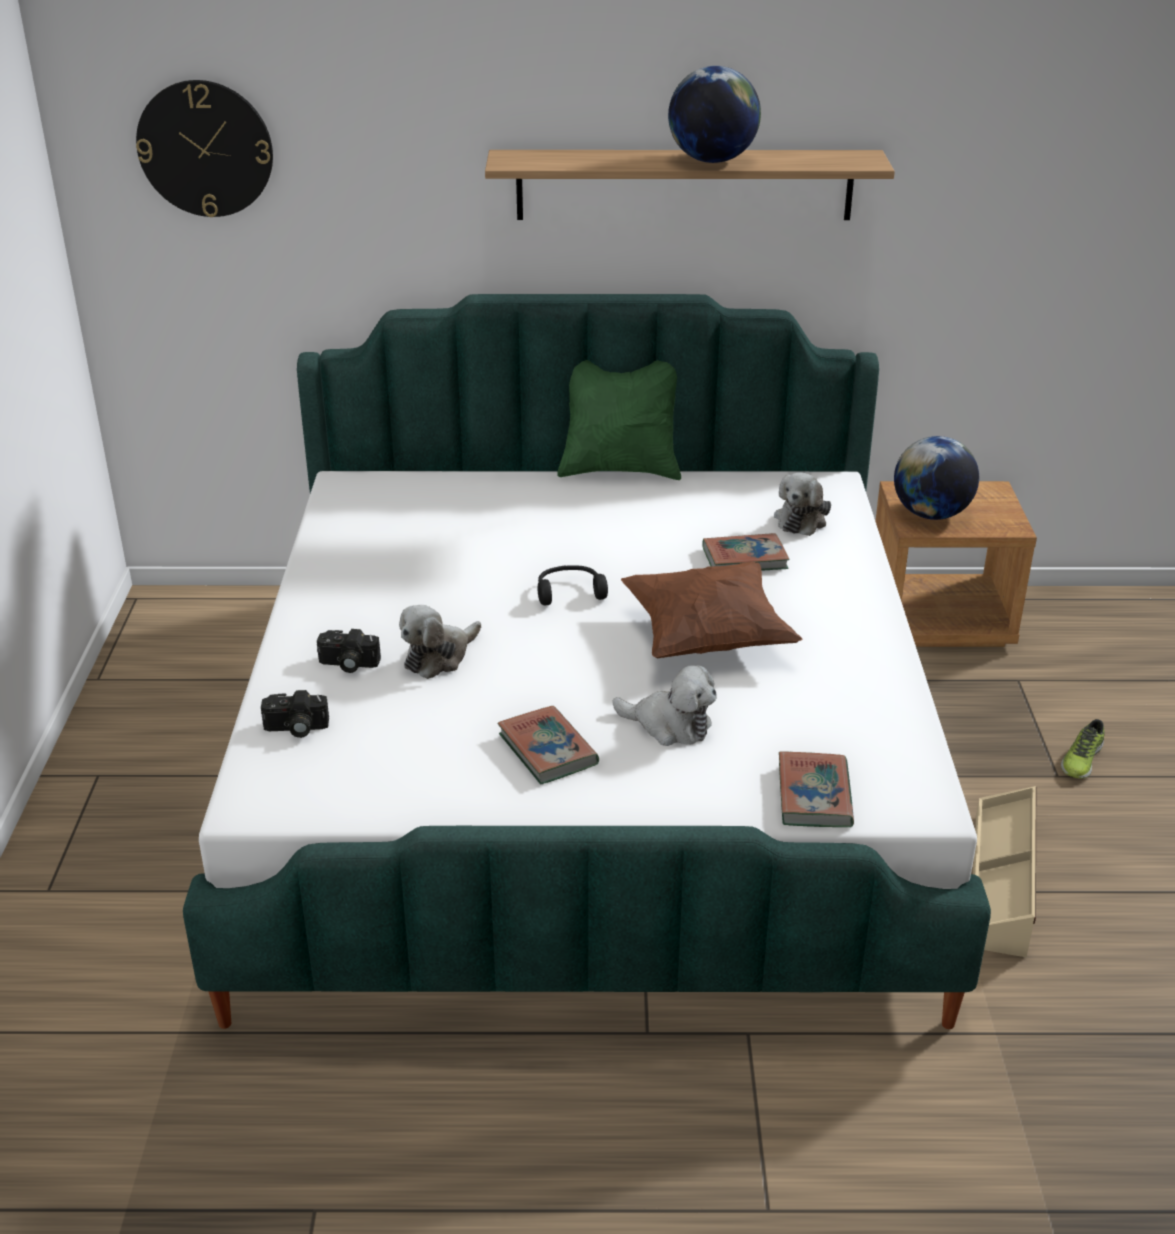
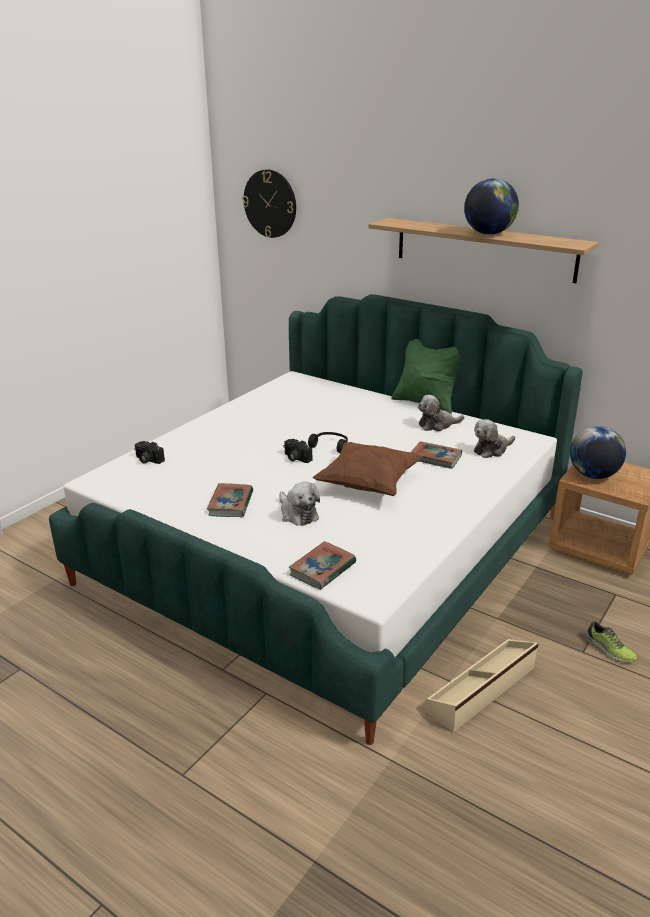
camera: 35 degrees right, 5 degrees down
(347, 664) = (199, 444): camera -> camera (295, 458)
(439, 657) = (239, 453): plush toy -> plush toy (437, 425)
(1081, 760) = (608, 650): shoe -> shoe turned 105 degrees counterclockwise

